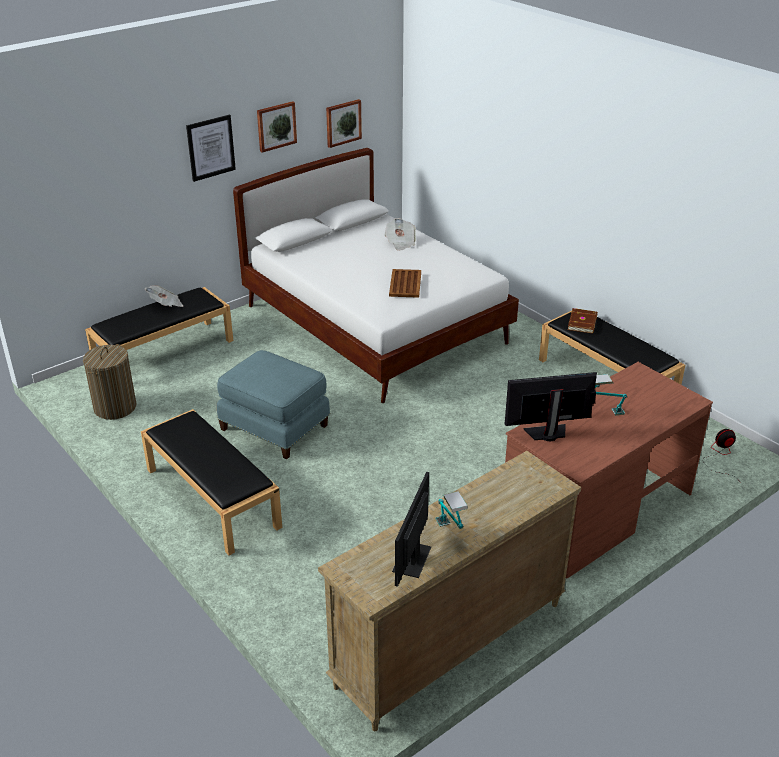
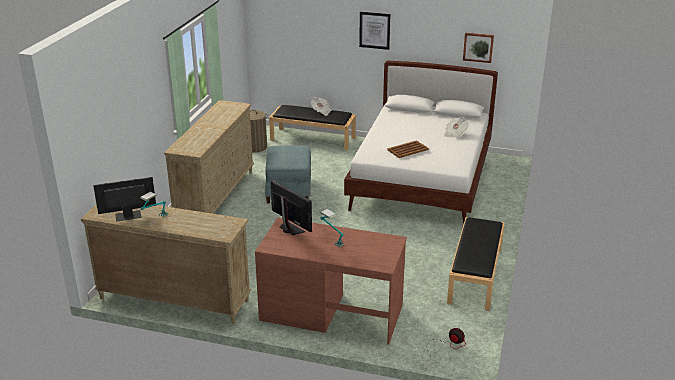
camera: 55 degrees right, 5 degrees down
(211, 497) = (216, 197): black bench -> beige dresser
(276, 126) = (423, 32): picture -> none
(583, 322) = (483, 227): brown book -> none

